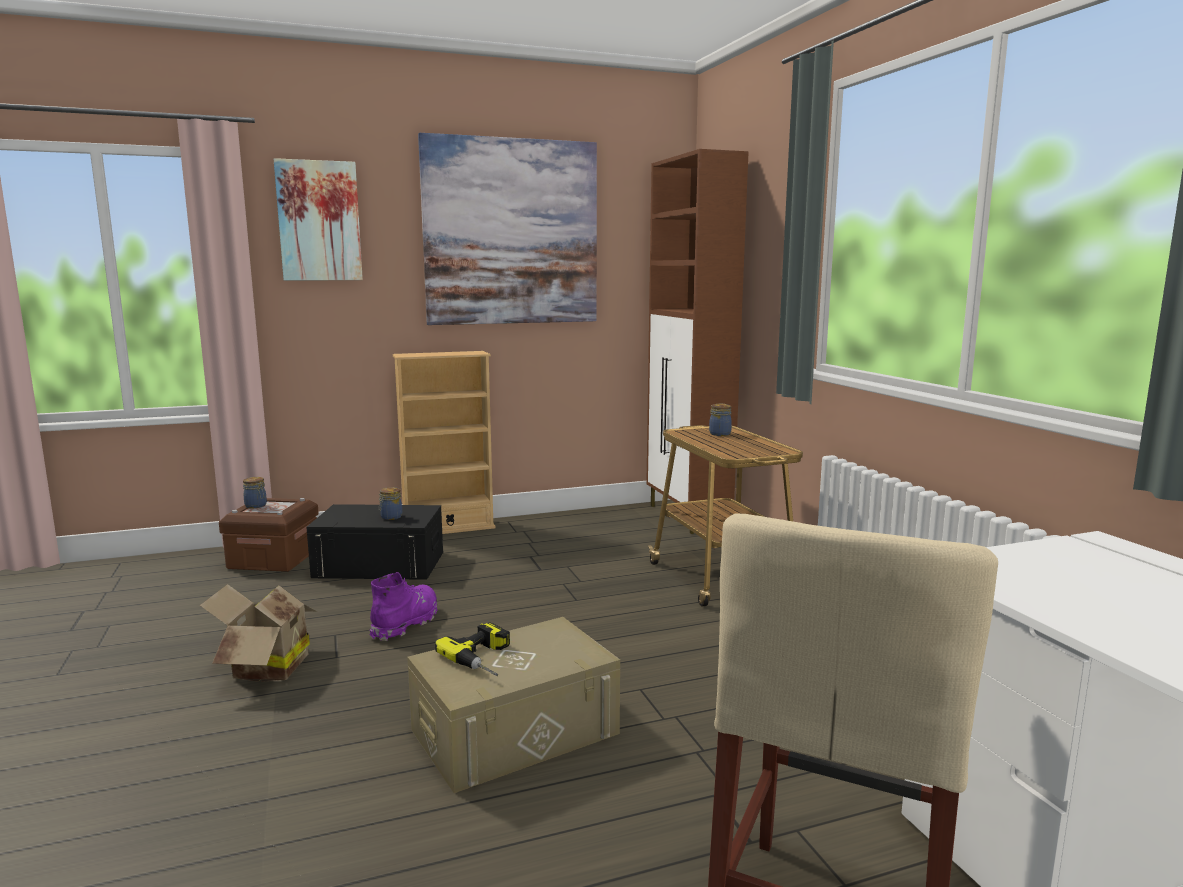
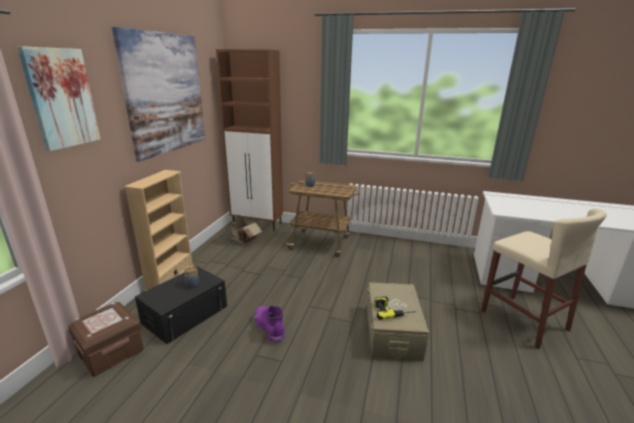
camera: 55 degrees left, 10 degrees up
(256, 506) = (92, 324): jar -> none
(265, 669) = (268, 391): cardboard box -> cardboard box (243, 240)

